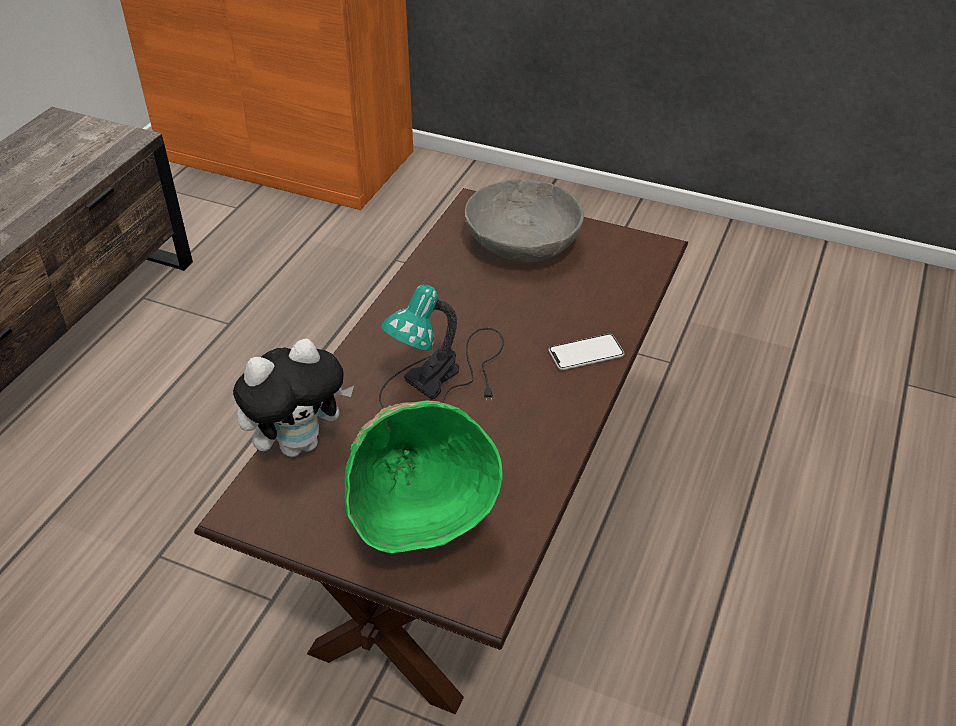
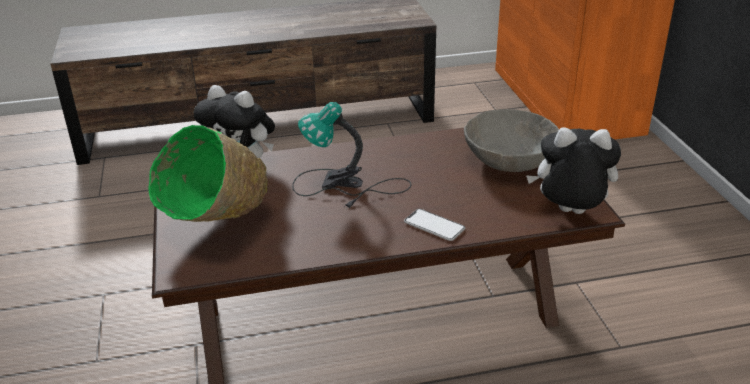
camera: 55 degrees right, 10 degrees down
(647, 261) = (569, 213): none -> plush toy

